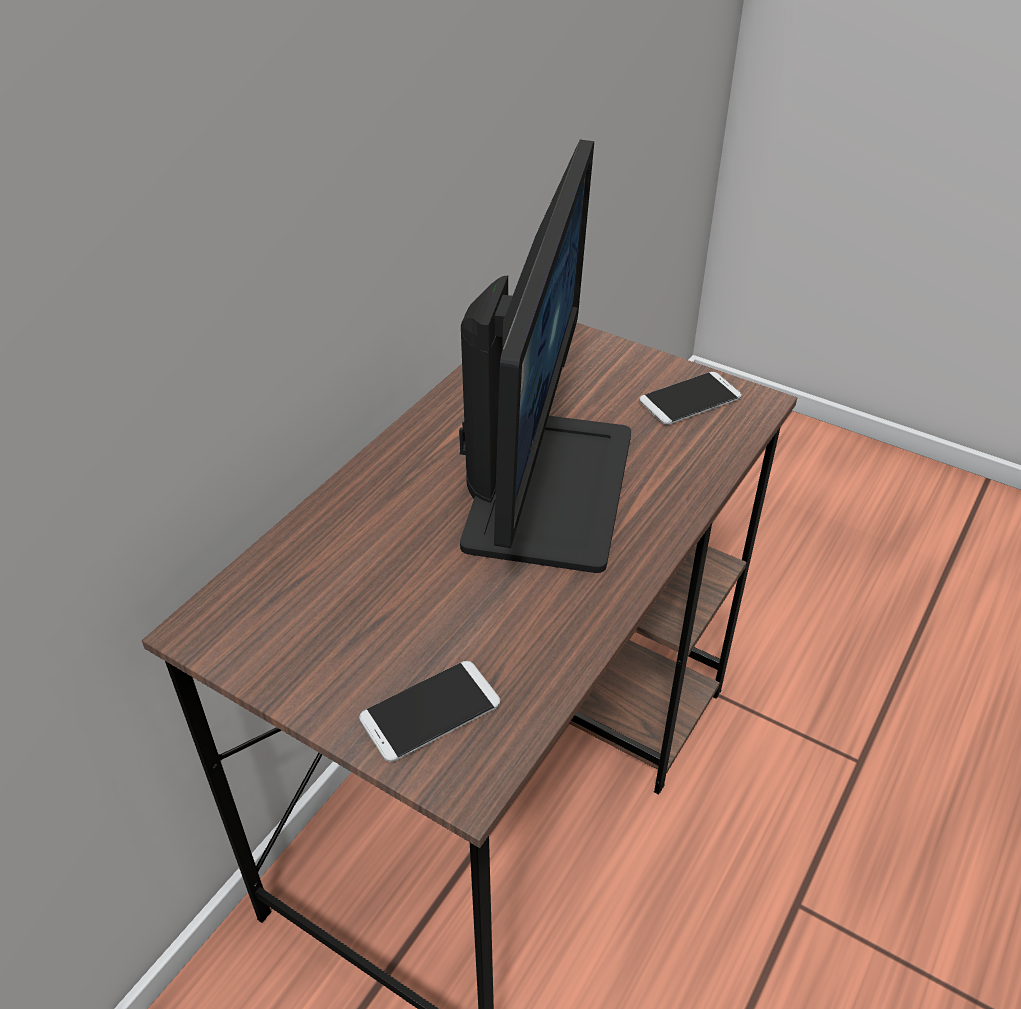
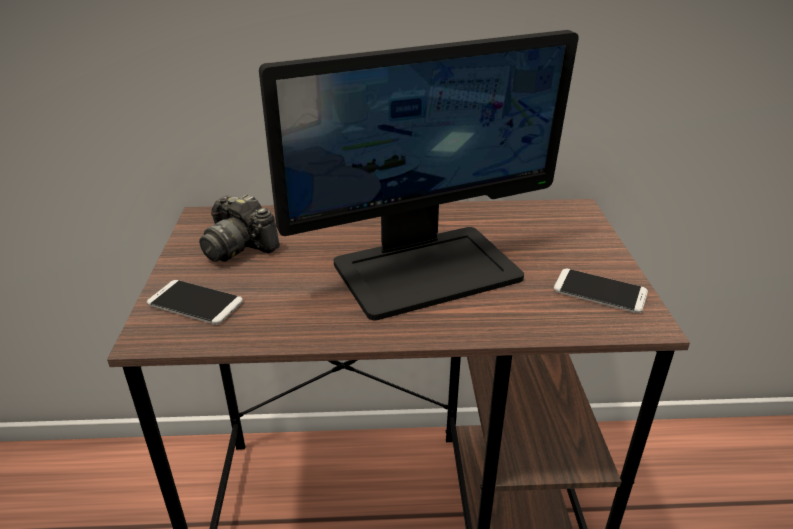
camera: 55 degrees right, 10 degrees down
(331, 621) = (239, 247): none -> camera

